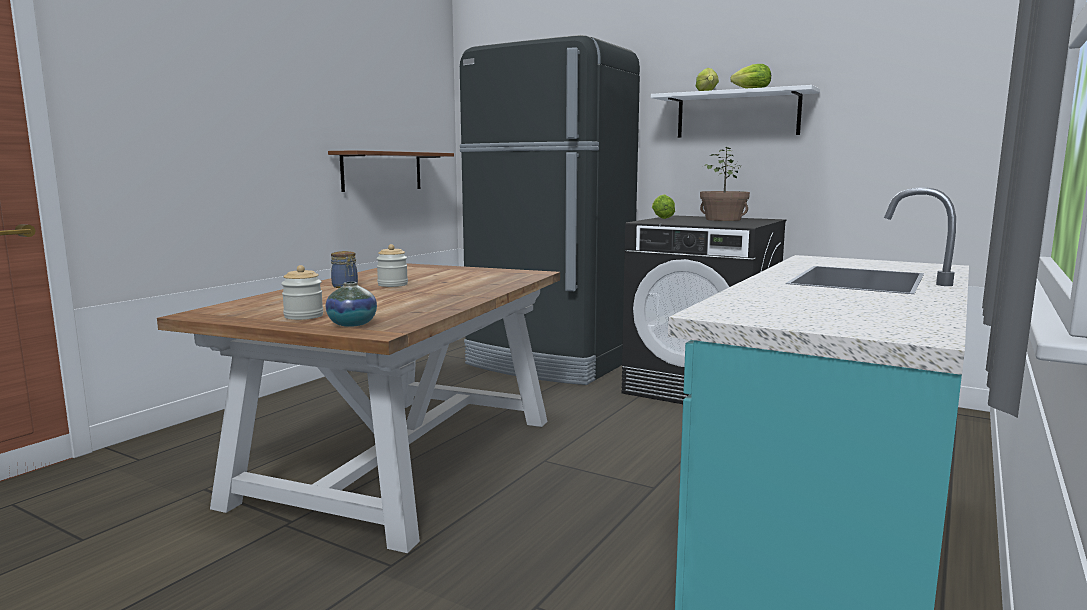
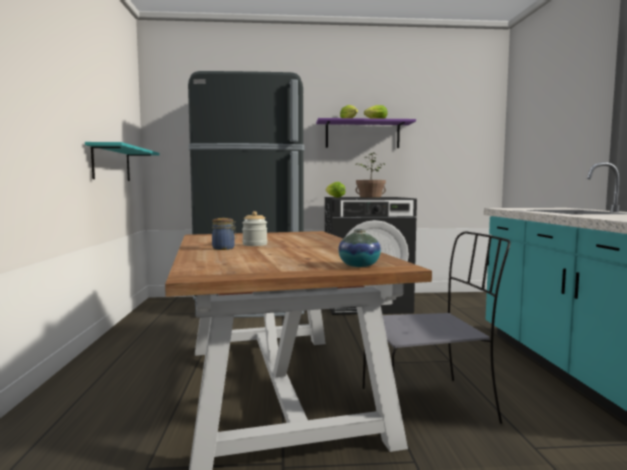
camera: 35 degrees left, 5 degrees down
(303, 316) = (296, 266): jar -> none
(382, 171) = (111, 164): brown shelf -> turquoise shelf
(518, 524) = (430, 405): none -> grey chair
(737, 114) = (362, 135): white shelf -> purple shelf

